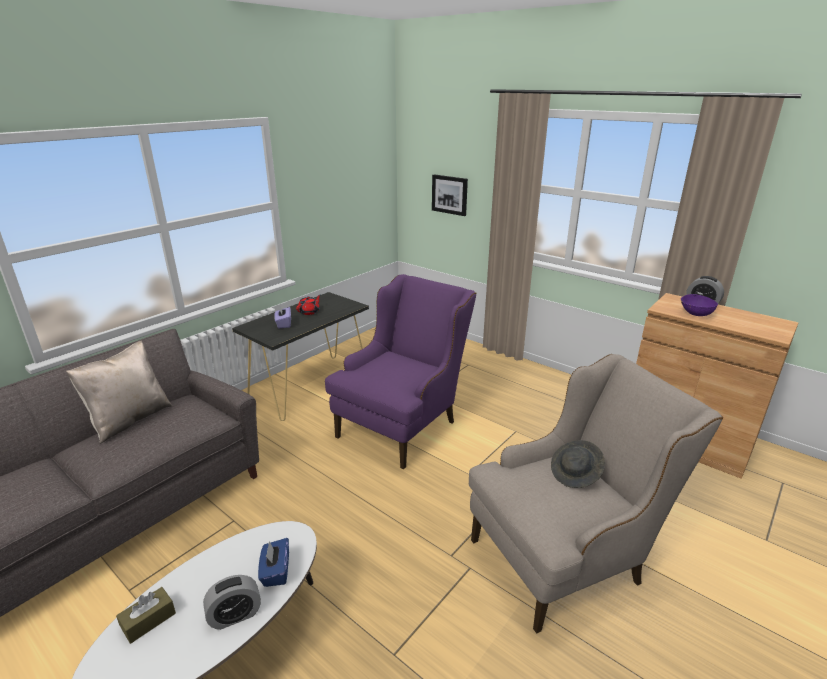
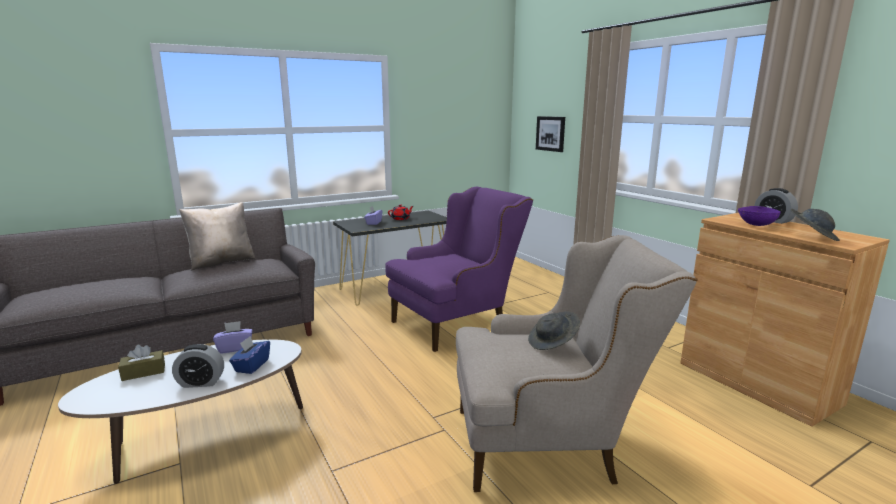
camera: 20 degrees right, 10 degrees down
(235, 549) = (235, 348): none -> purple tissue box
(747, 328) = (811, 237): none -> grey hat

